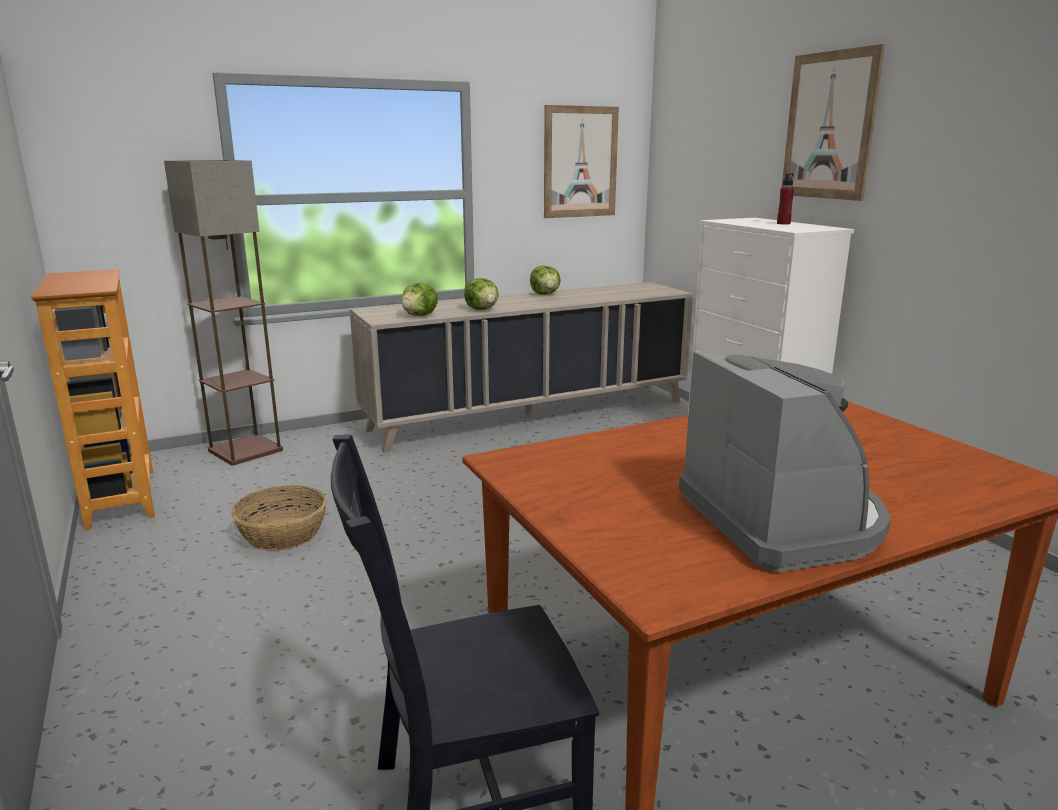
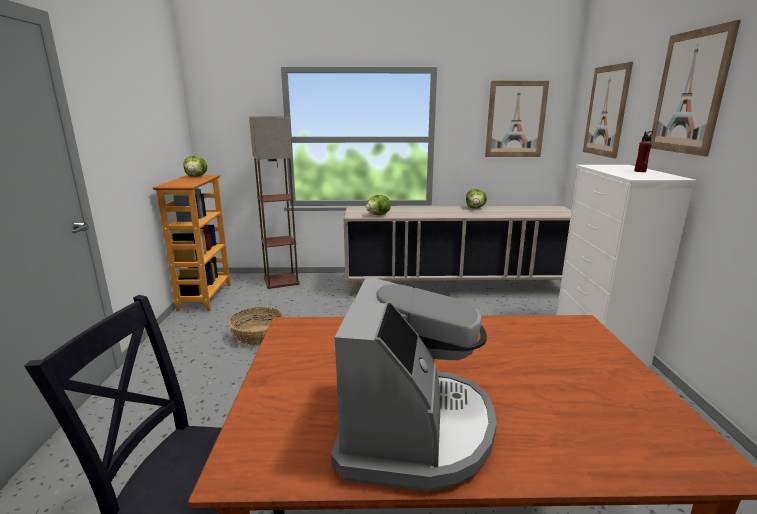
camera: 25 degrees right, 0 degrees up
(482, 309) = (421, 214): lettuce -> lettuce (196, 176)
(707, 149) = (606, 111): none -> picture

